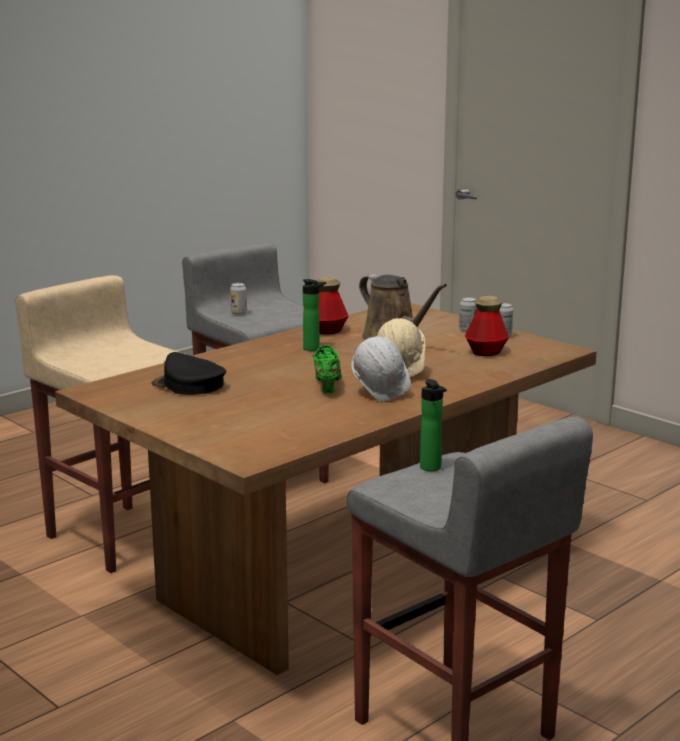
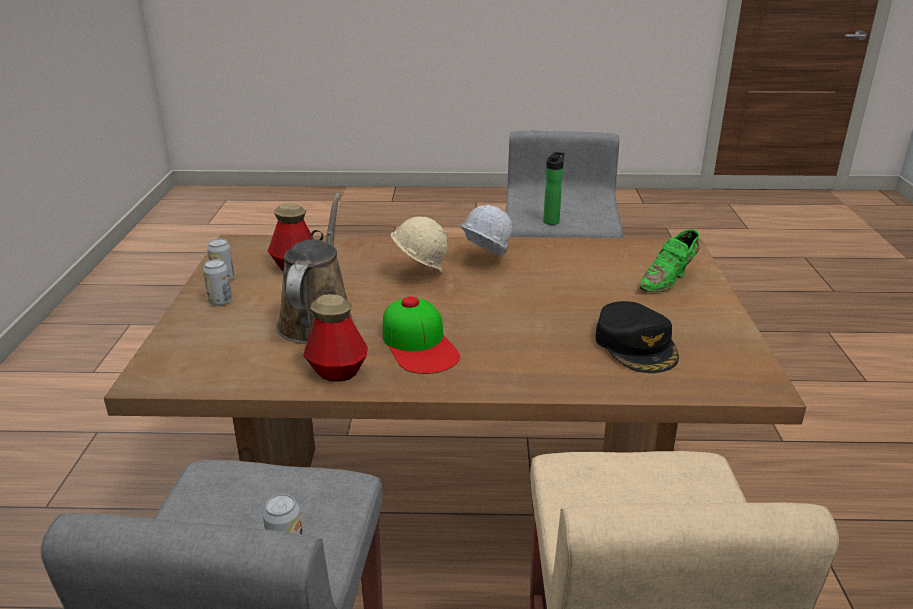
camera: 135 degrees left, 10 degrees up
(314, 349) = (419, 344): bottle -> cap
(327, 386) = (507, 288): green shoe -> green shoe (668, 280)

